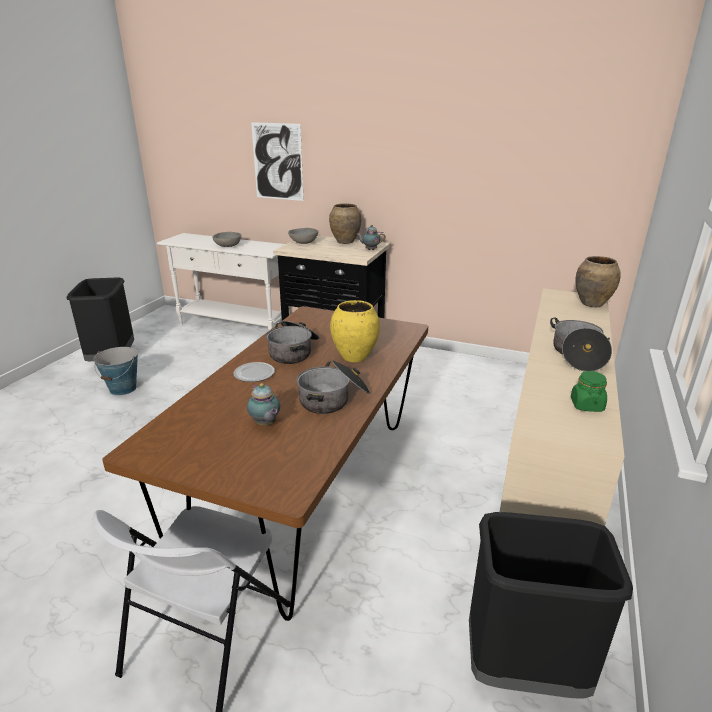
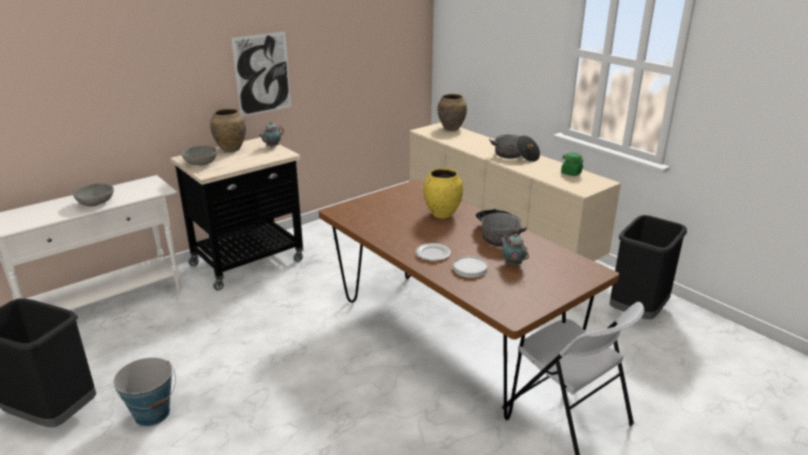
camera: 60 degrees left, 0 degrees up
(234, 401) = (470, 269): none -> white plate
(265, 424) = (512, 264): teapot -> teapot turned 120 degrees counterclockwise
(277, 162) = (118, 84): picture -> picture (262, 74)
(294, 351) = (409, 232): cooking pot -> none

